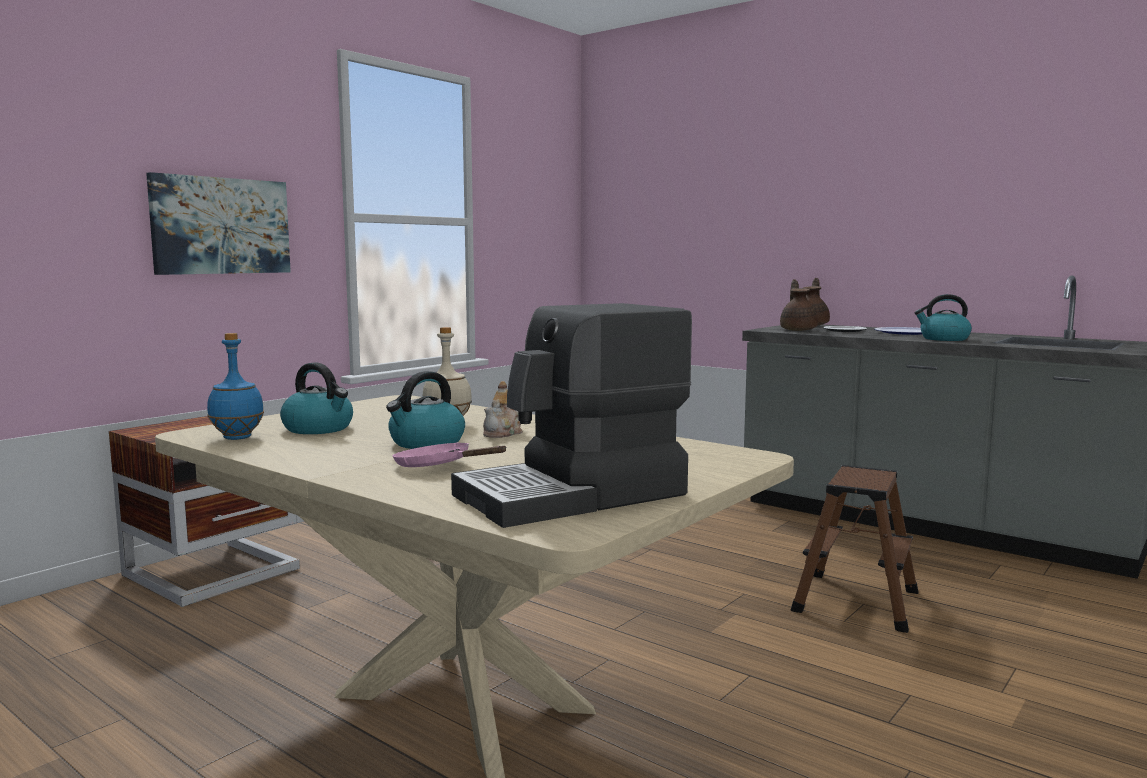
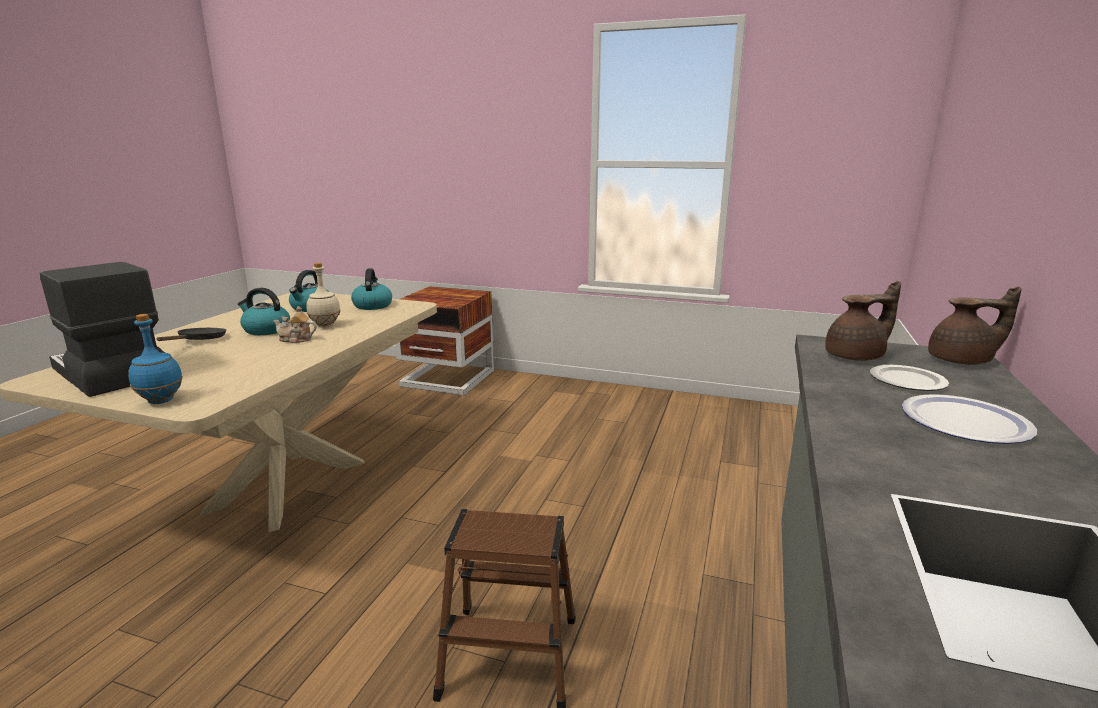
camera: 70 degrees right, 10 degrees up
(221, 226) = (496, 171): picture -> none
(236, 438) = (286, 301): blue bottle -> blue bottle (161, 400)
(439, 466) = (199, 341): pink frying pan -> black frying pan
(943, 339) = (885, 449): kettle -> kettle (372, 305)

